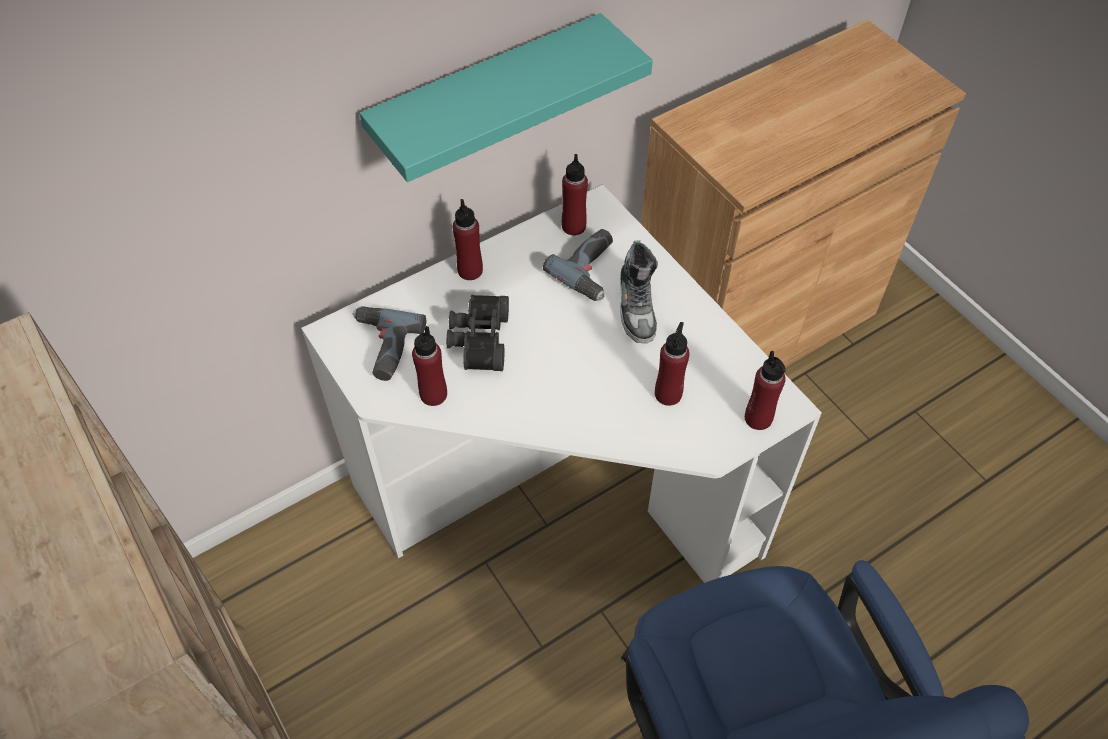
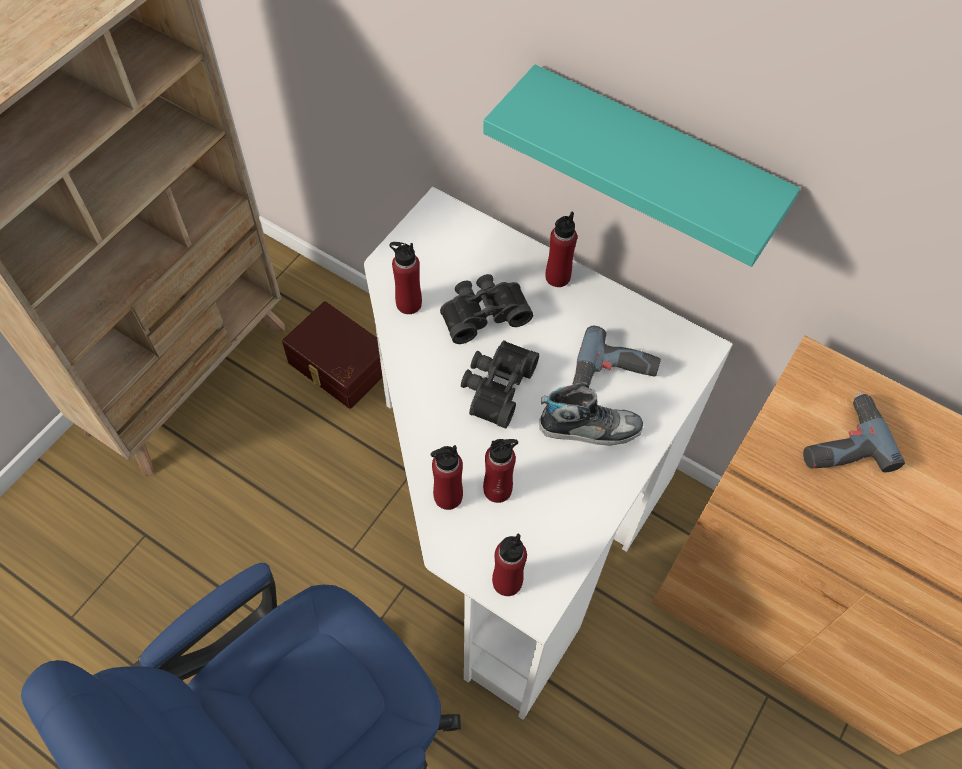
camera: 65 degrees right, 5 degrees up
(324, 589) = (338, 366): none -> brown storage box
(381, 347) = (439, 247): power drill -> power drill (840, 440)
(563, 359) = (495, 387): none -> black binoculars
(573, 226) = (660, 338): red bottle -> red bottle (448, 496)
(637, 307) = (589, 427): shoe -> shoe turned 150 degrees counterclockwise

